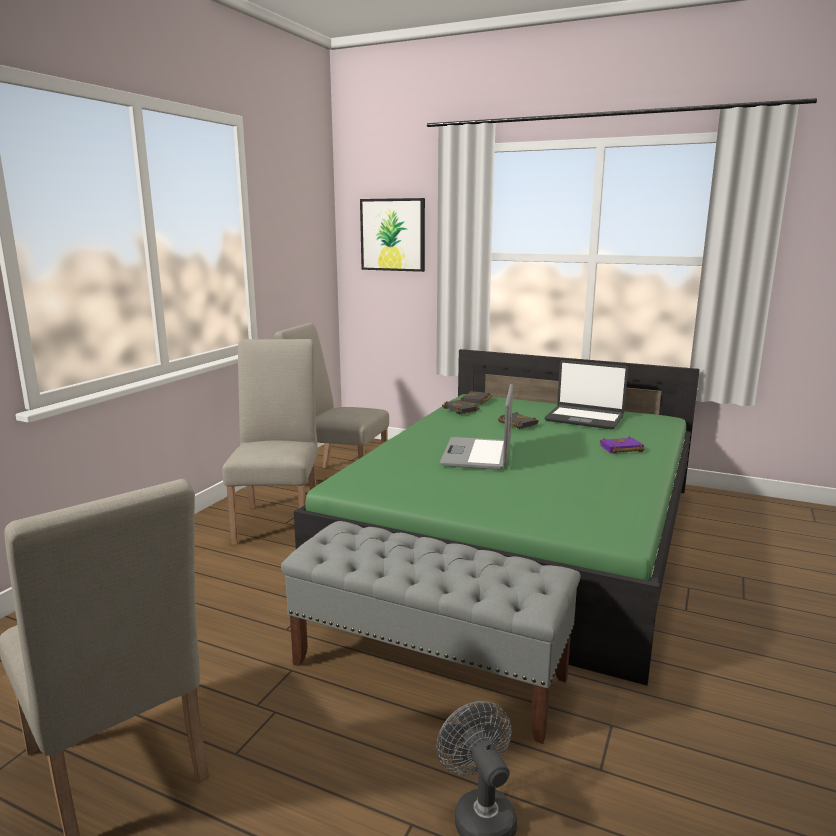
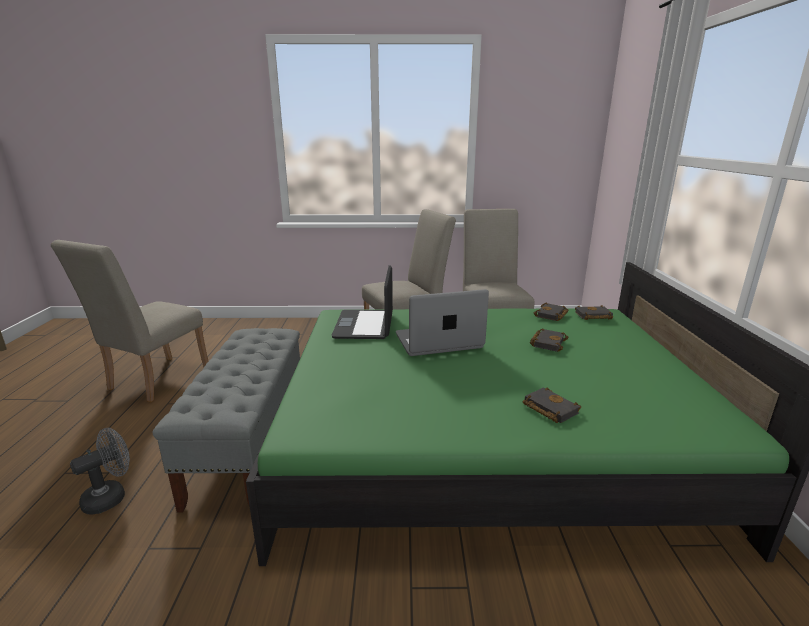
camera: 65 degrees right, 5 degrees up
(393, 235) = (632, 134): picture -> none
(584, 418) = (631, 374): laptop -> laptop (365, 325)
(621, 449) = (548, 408): purple book -> black book

